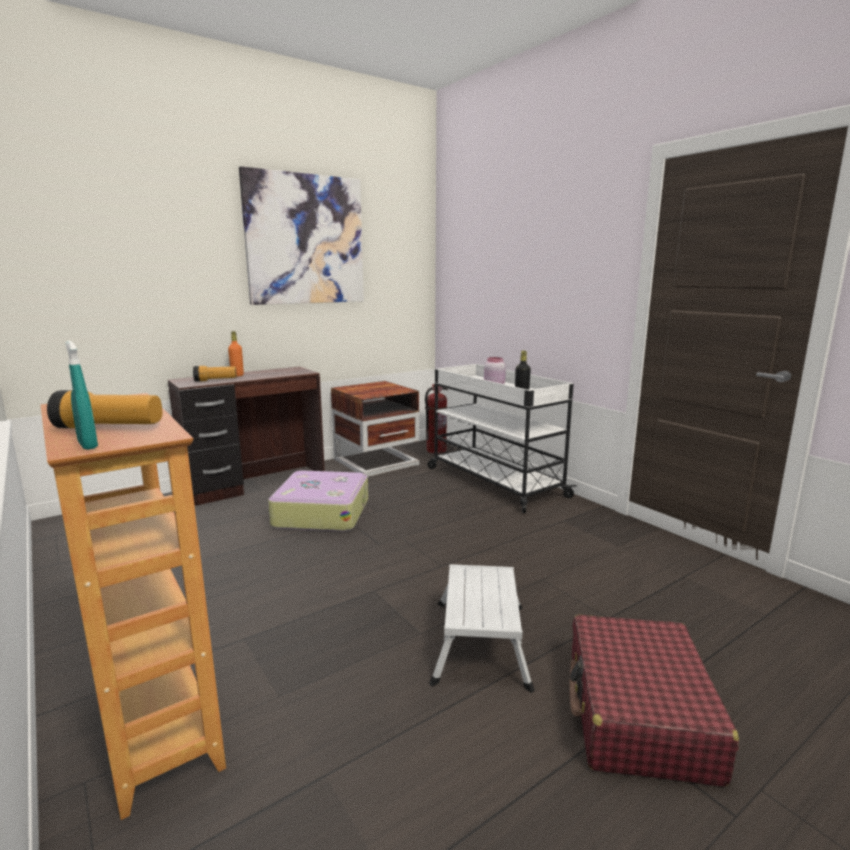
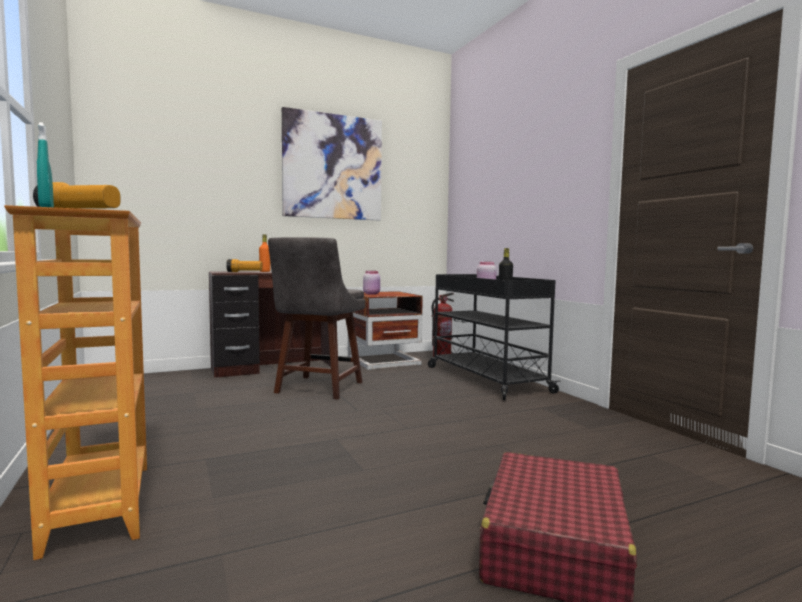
camera: 10 degrees right, 10 degrees down
(321, 513) = (318, 388): suitcase -> grey stool
(361, 390) = (372, 294): none -> pink jar
(480, 643) = (416, 481): white step ladder -> none
(493, 481) = (485, 378): white cart -> black cart

